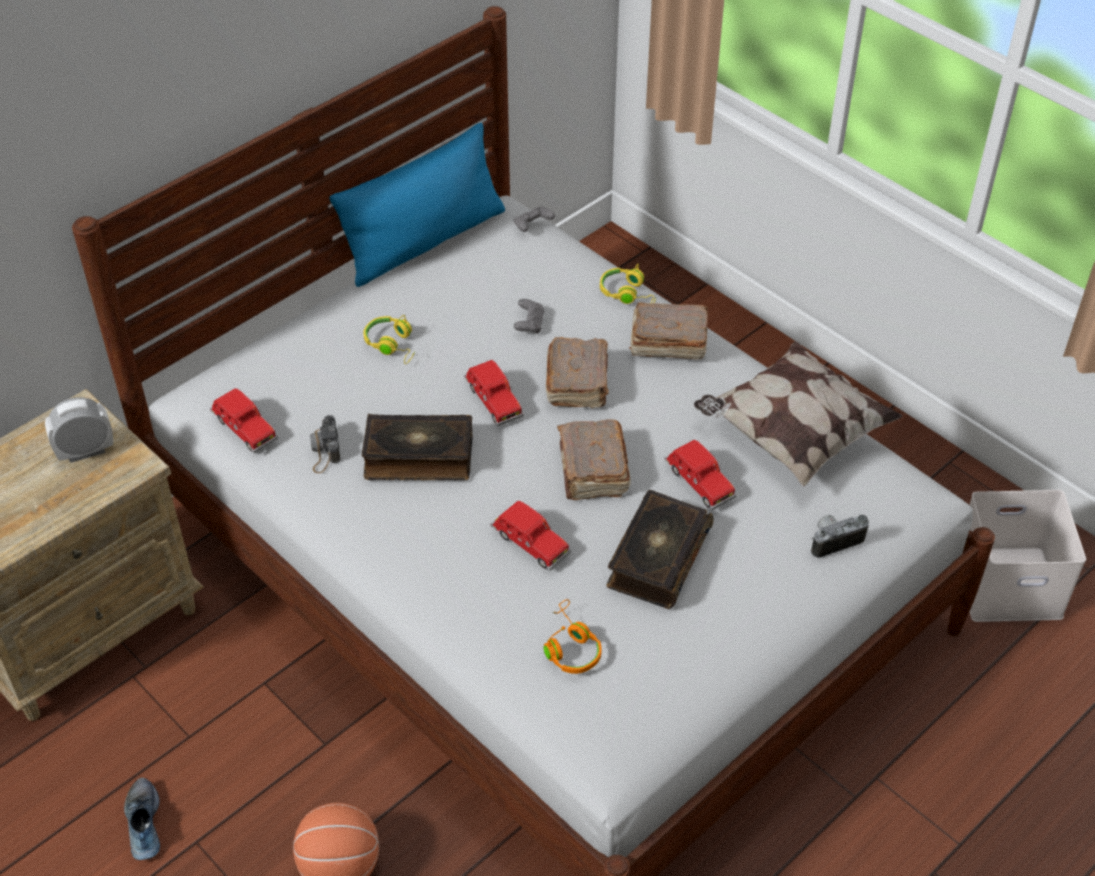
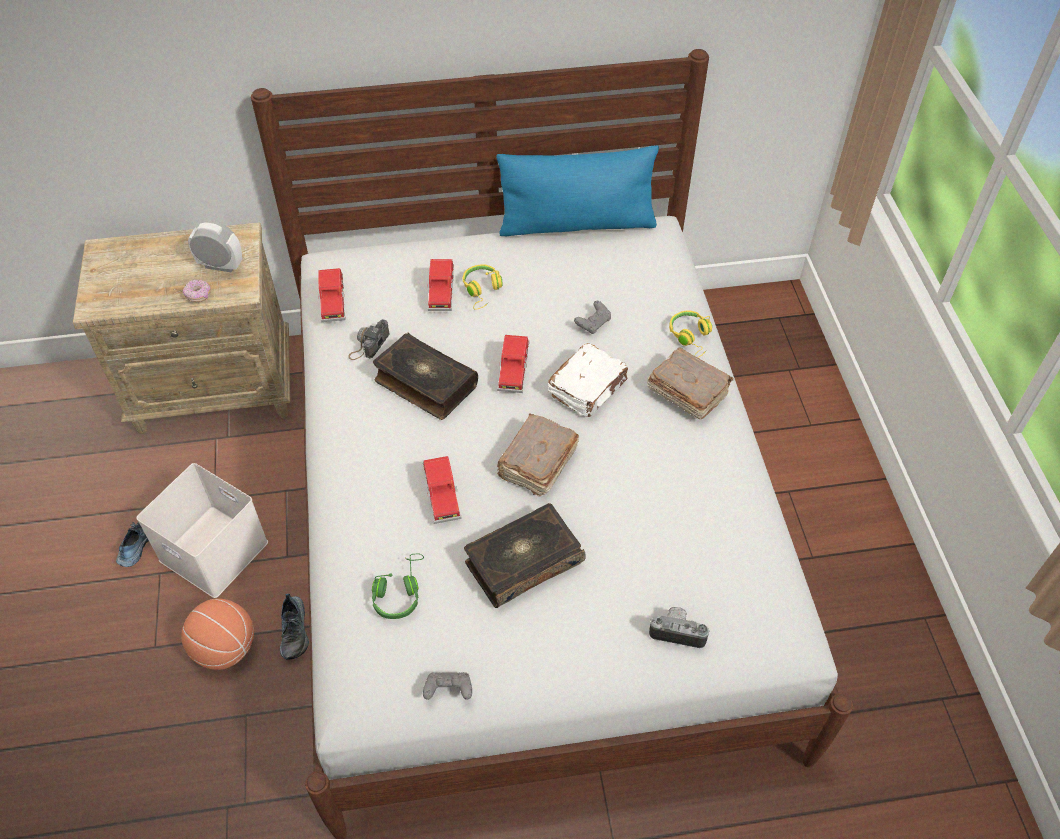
camera: 35 degrees right, 5 degrees up
(91, 492) = (198, 295): none -> donut
(399, 806) = (295, 631): none -> shoe
(532, 226) = (665, 249): grey game controller -> grey game controller (448, 690)
(570, 647) = (399, 592): orange headphones -> green headphones
(578, 383) = (588, 388): brown book -> white book
(698, 483) = (609, 519): red toy car -> red toy car (441, 292)
(792, 434) = (723, 522): pillow -> none
(1006, 586) = (888, 752): white storage box -> white storage box (211, 551)

